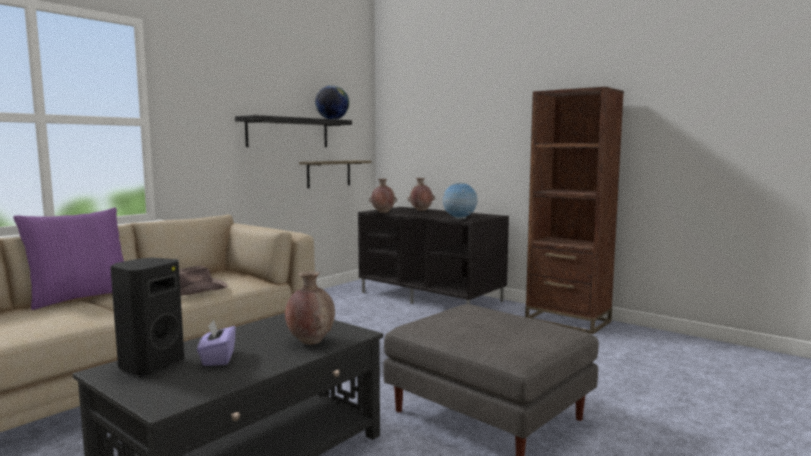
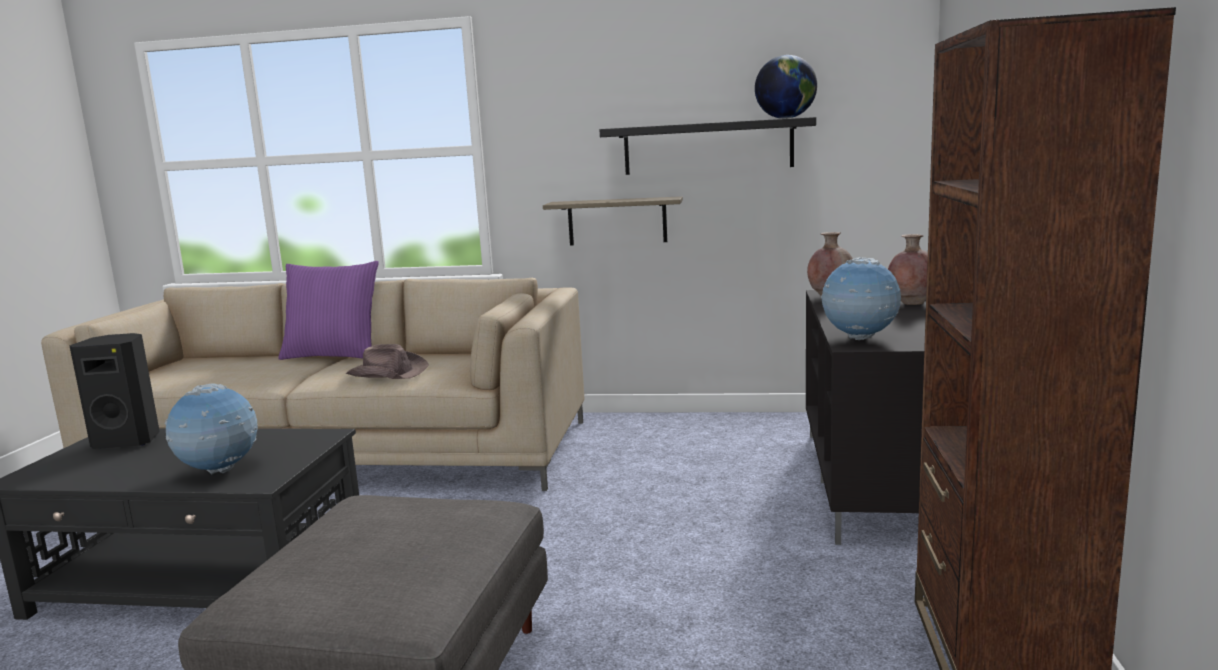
camera: 60 degrees right, 5 degrees up
(217, 358) = (150, 455): purple tissue box -> none
(310, 341) = (219, 471): brown vase -> globe
(328, 173) = (798, 214): shelf -> shelf (617, 221)

